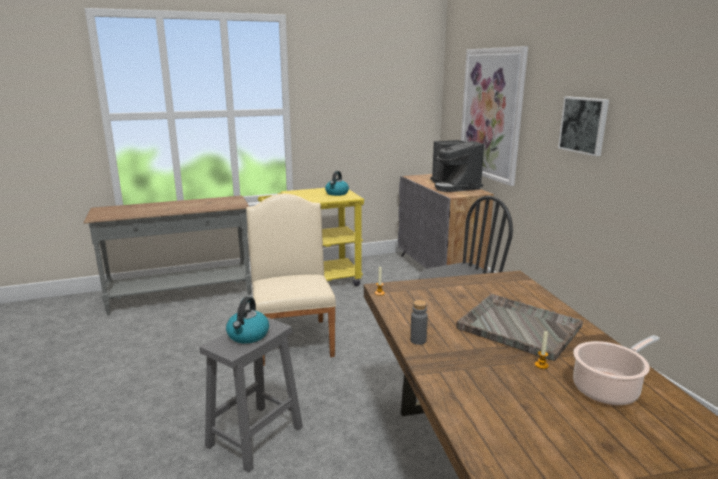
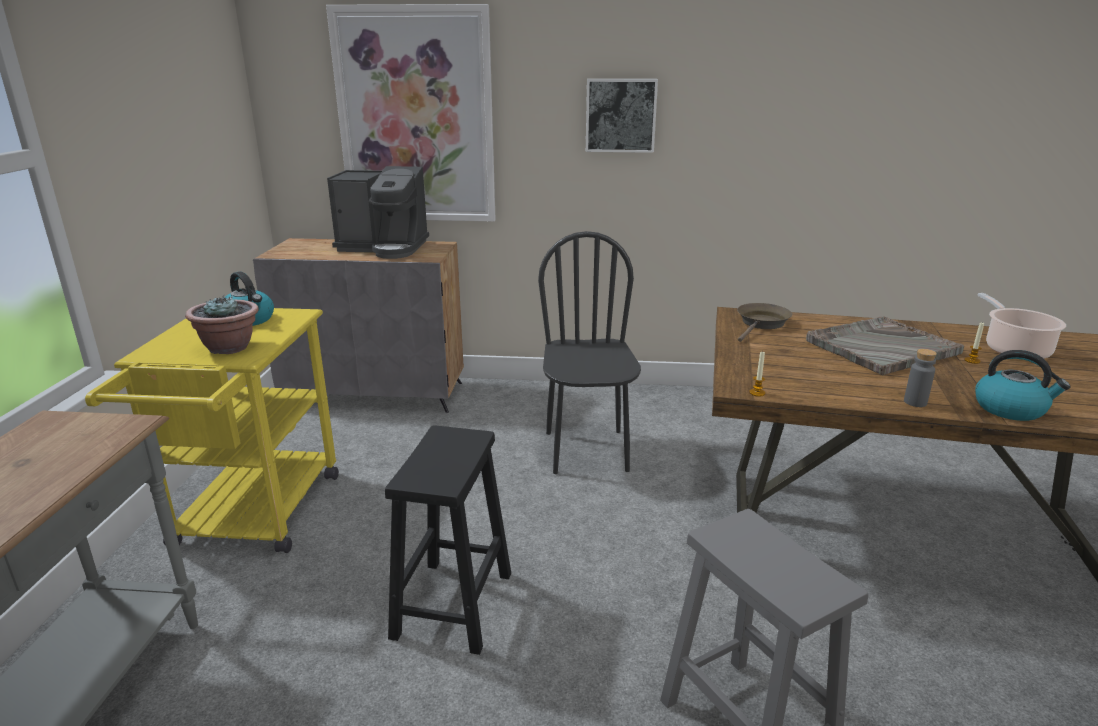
camera: 65 degrees left, 5 degrees up
(248, 335) = (773, 559): kettle -> kettle (1010, 409)
(293, 337) = (453, 603): beige chair -> black stool
(307, 198) = (229, 348): none -> potted plant
(504, 285) = (761, 324): none -> brown frying pan

